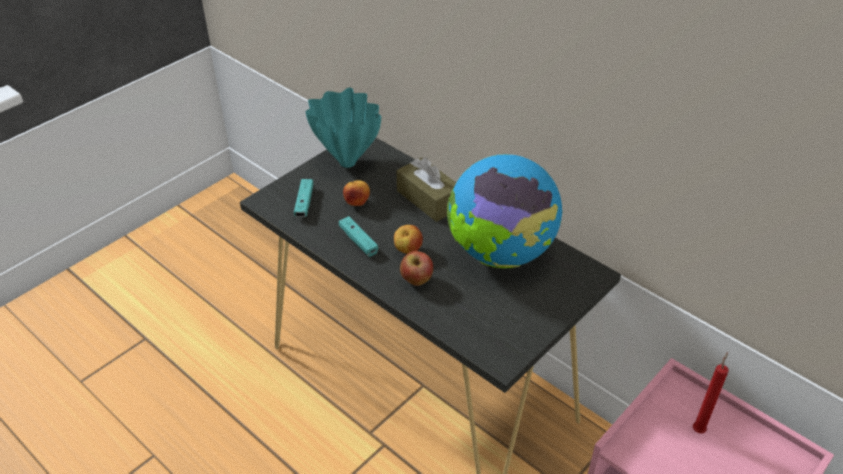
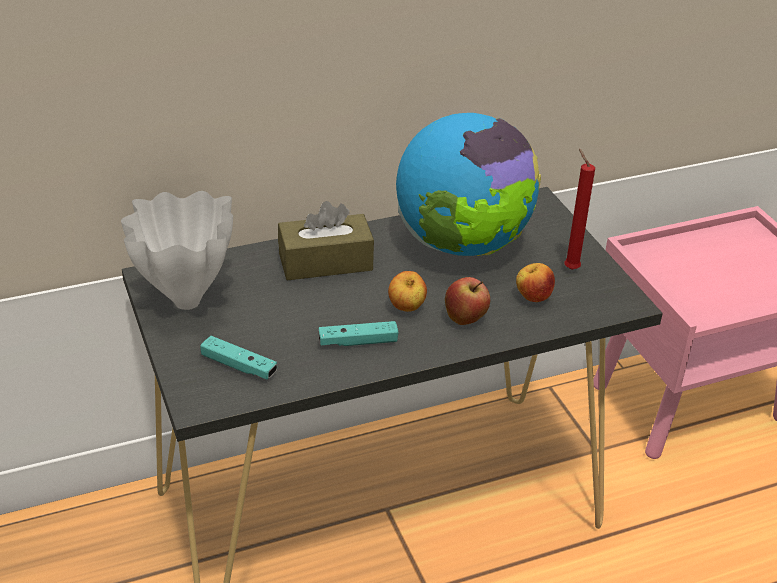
camera: 65 degrees left, 5 degrees down
(346, 162) = (185, 303): turquoise vase -> white vase
(357, 203) = (281, 320): apple -> apple (533, 298)
(698, 429) = (694, 263): red candle -> red candle (569, 268)

